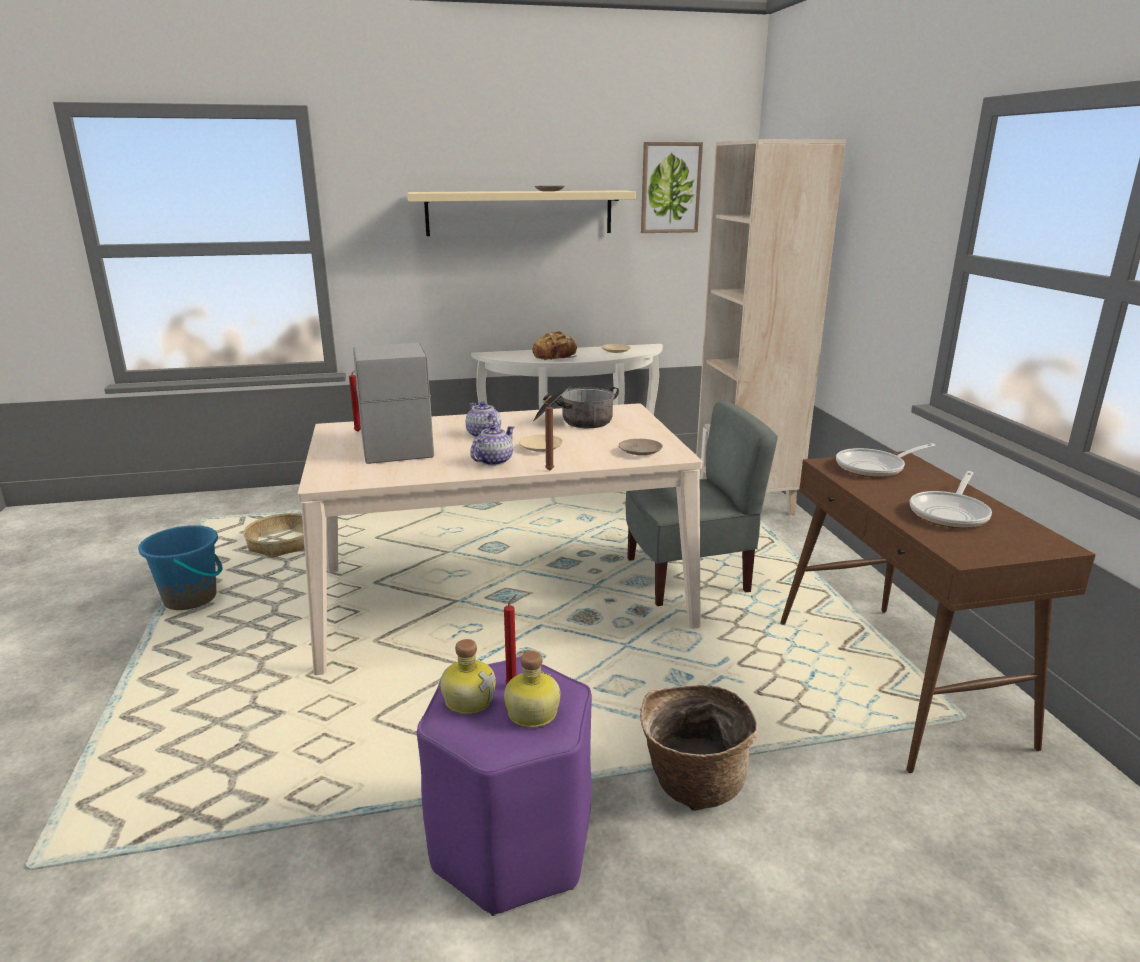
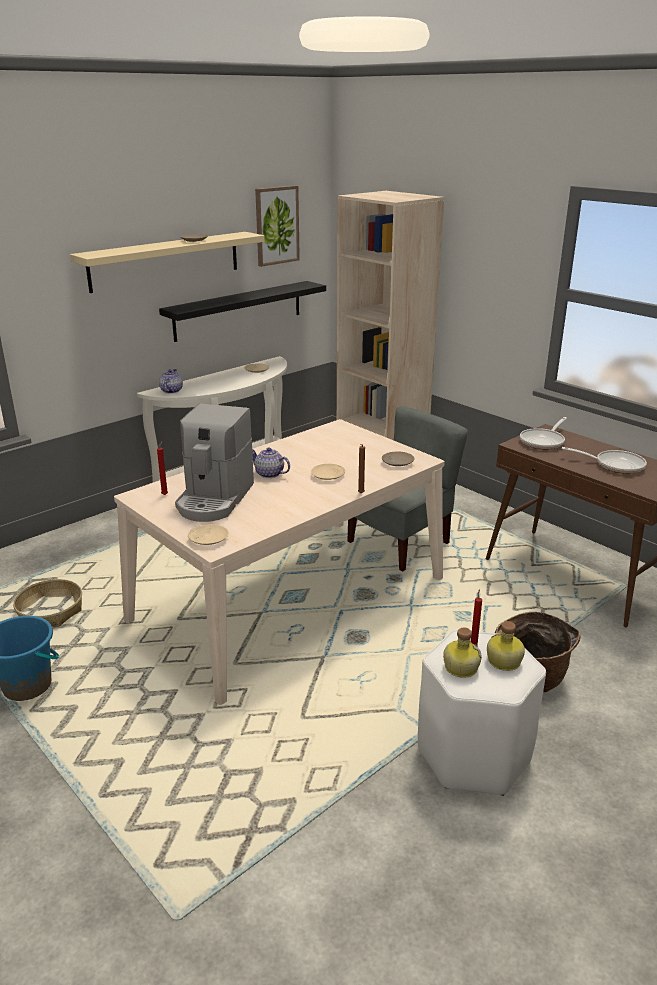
camera: 30 degrees left, 5 degrees up
(330, 474) = (208, 539): none -> beige plate
(395, 444) = (215, 499): coffee machine -> coffee machine turned 120 degrees counterclockwise
(493, 461) = (311, 495): teapot -> teapot (171, 391)
(511, 846) = (473, 755): purple stool -> white stool
(555, 356) = (215, 384): bread -> none
(574, 421) = (318, 446): cooking pot -> none
(610, 281) = (239, 310): none -> black shelf
(950, 513) = (615, 465): frying pan -> frying pan turned 75 degrees counterclockwise

